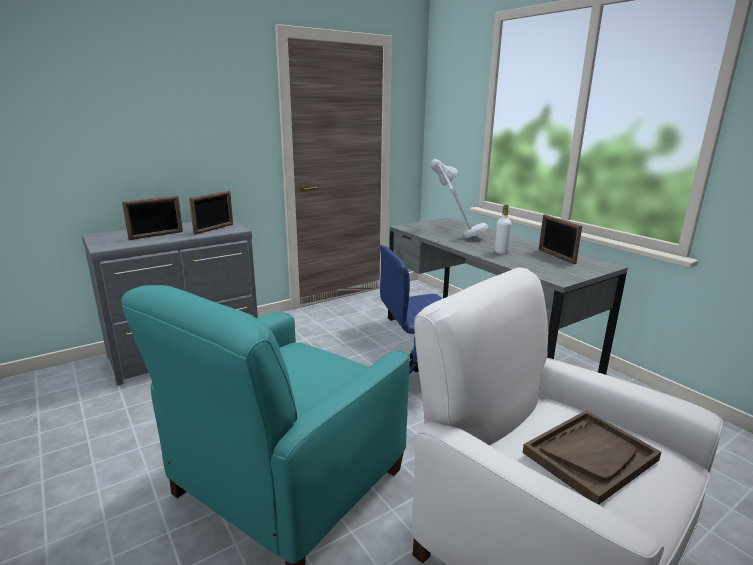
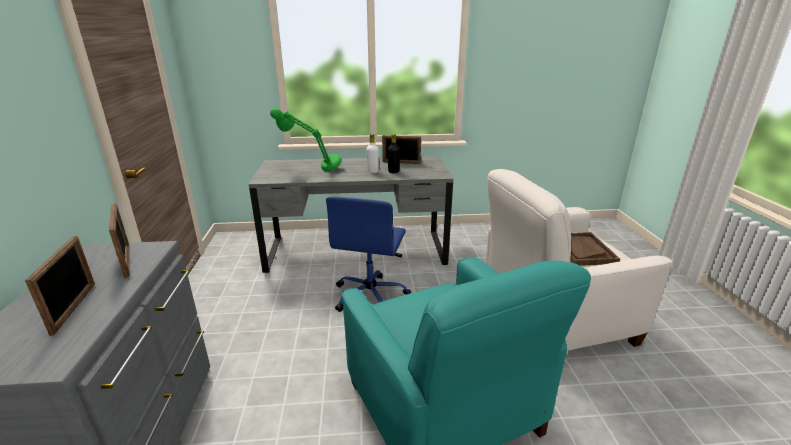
camera: 60 degrees left, 5 degrees up
(455, 233) = (311, 170): grey table lamp -> green table lamp
(520, 259) = (393, 171): none -> black bottle

